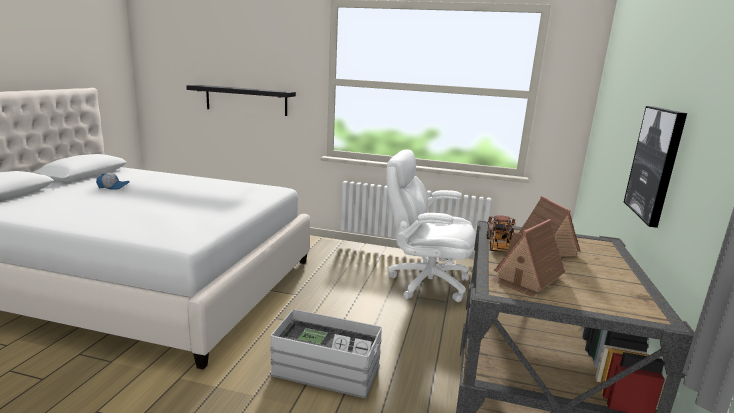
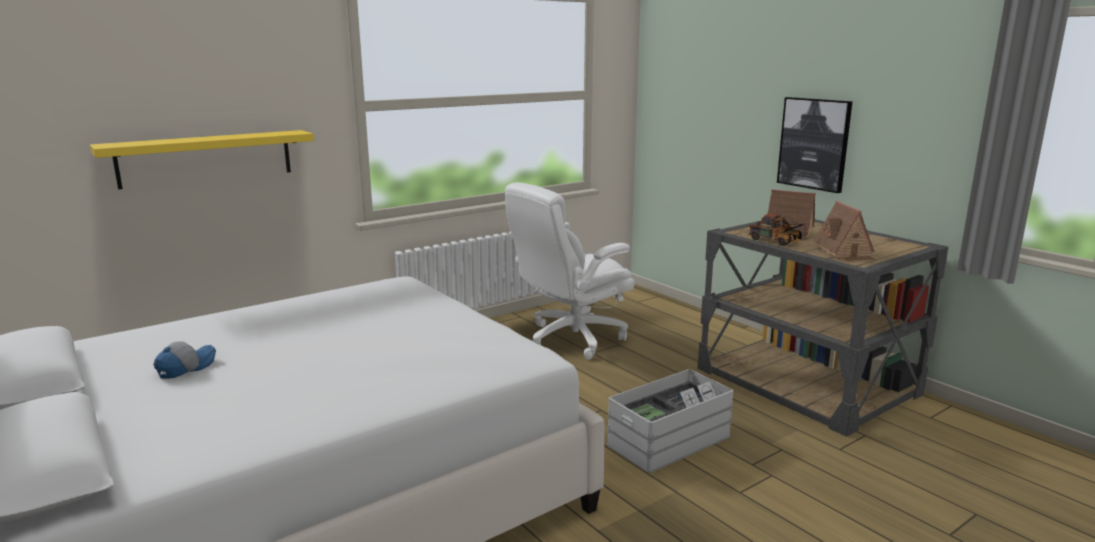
camera: 50 degrees left, 0 degrees up
(246, 100) = (206, 158): black shelf -> yellow shelf

